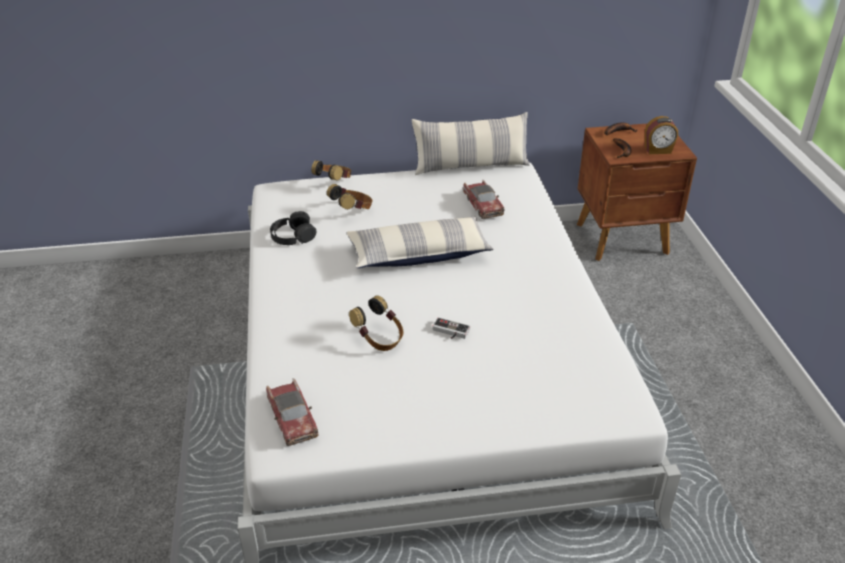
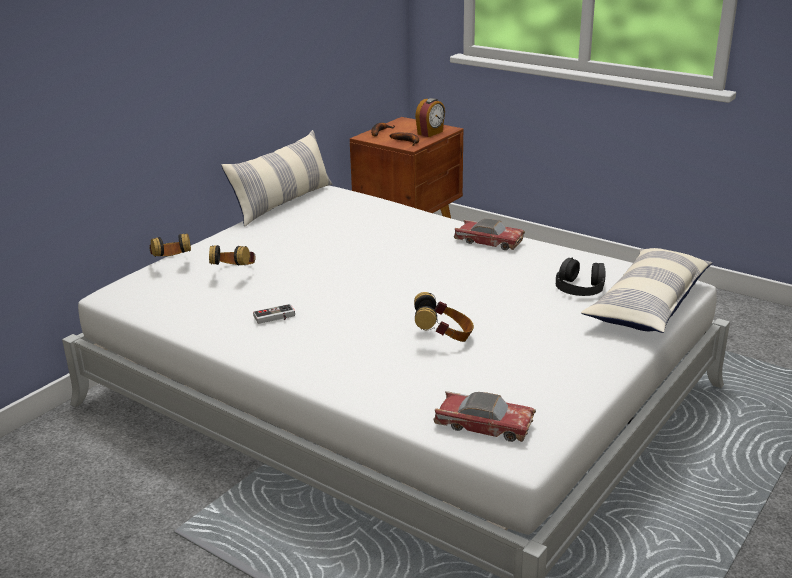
camera: 45 degrees left, 10 degrees down
(292, 236) = (211, 314): black headphones -> black headphones (580, 287)
(419, 254) = (359, 272): pillow -> pillow (648, 304)
(449, 332) = (486, 305): game controller -> game controller (275, 318)
(483, 205) = (348, 220): toy car -> toy car (489, 242)

